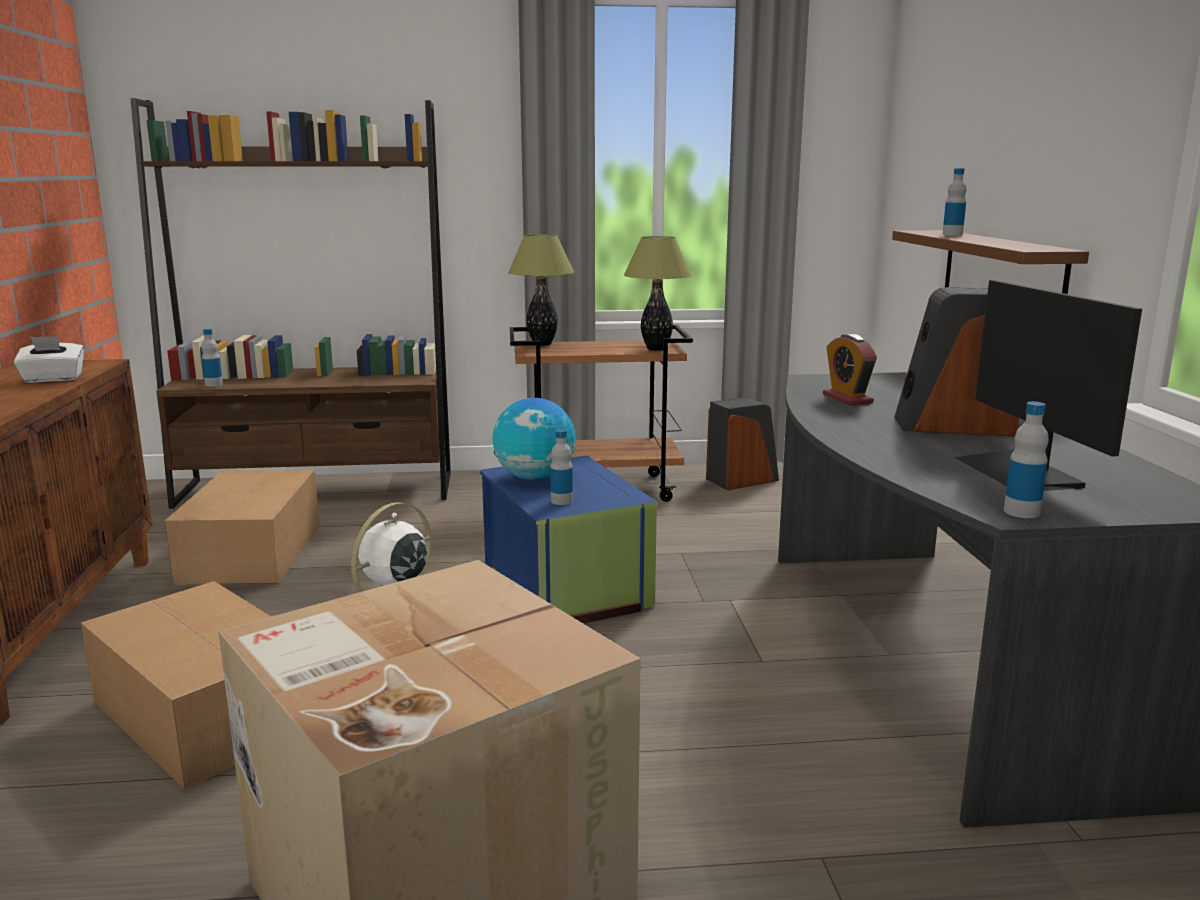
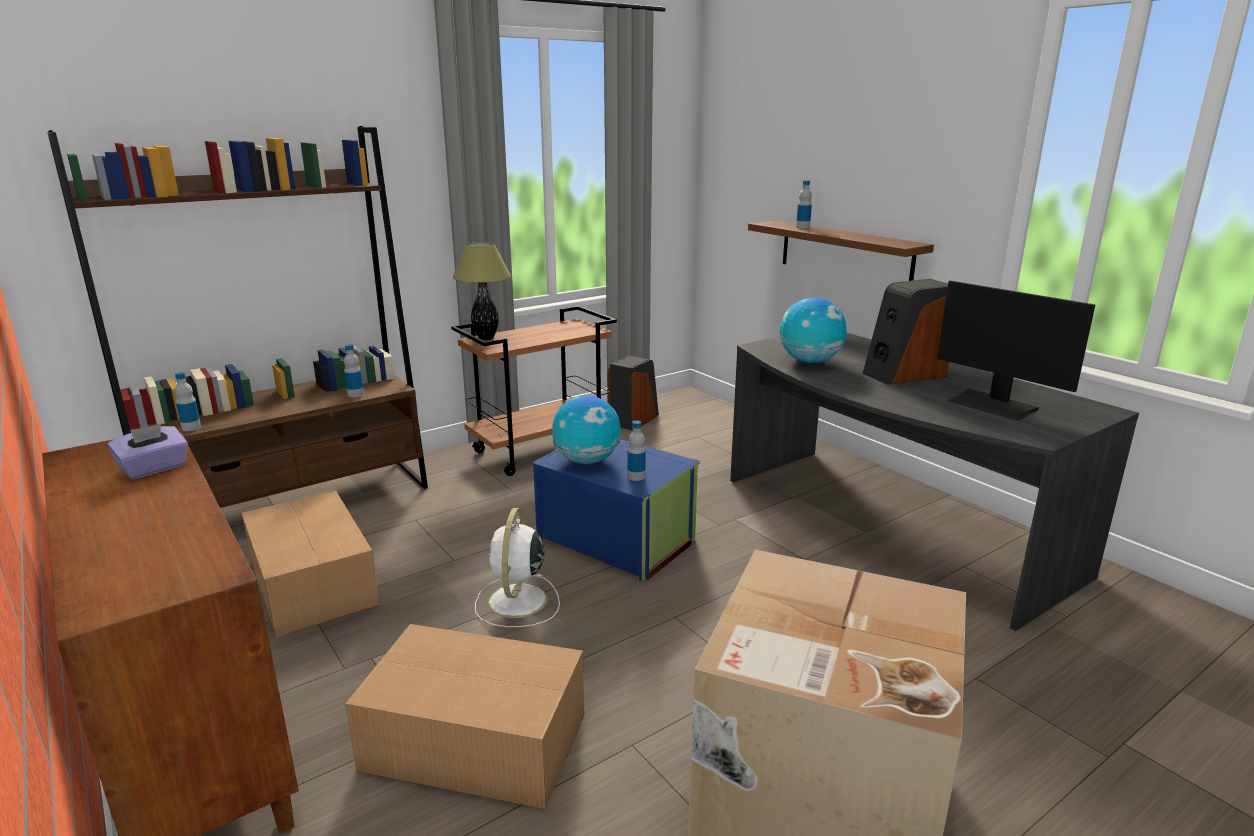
camera: 30 degrees left, 5 degrees up
(53, 379) = (154, 469): white tissue box -> purple tissue box
(656, 349) = (583, 330): table lamp -> none
(847, 398) = (810, 361): alarm clock -> globe
(1021, 512) = (1042, 435): bottle -> bottle (355, 394)

